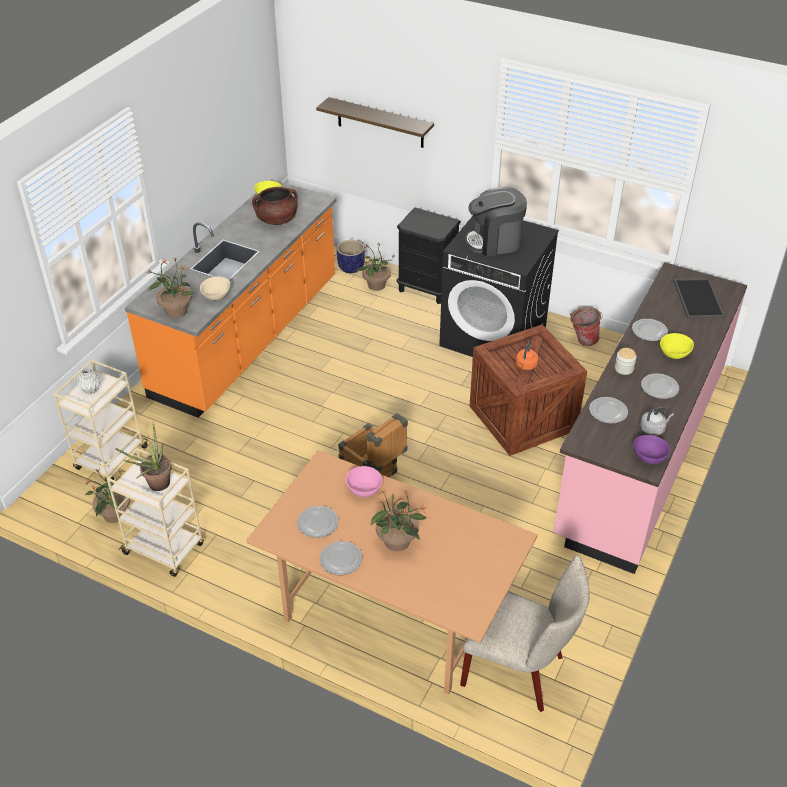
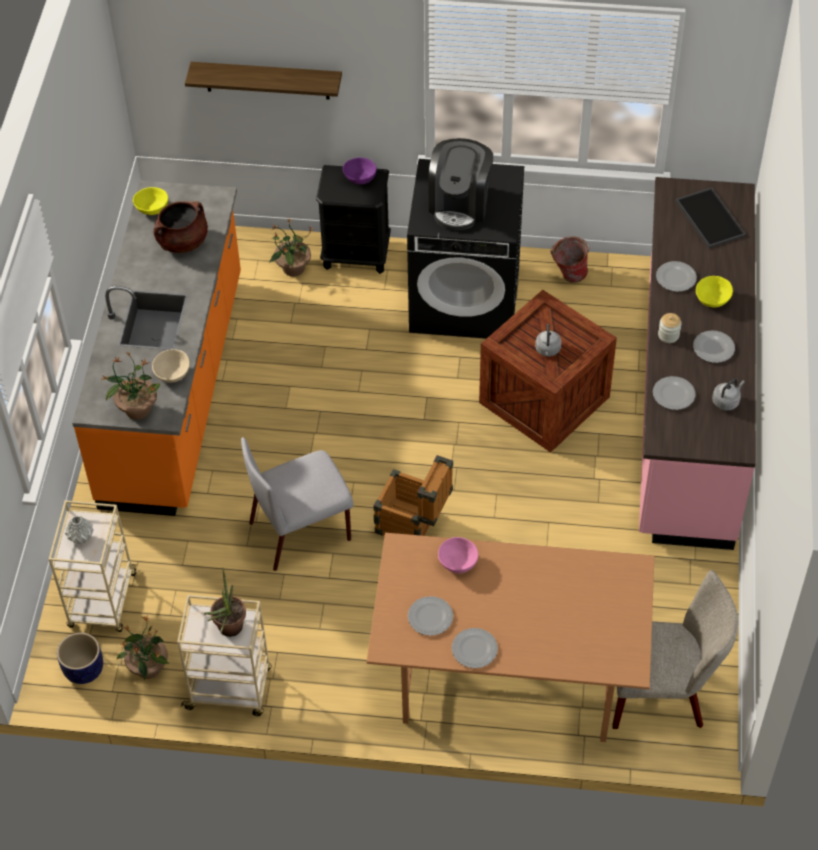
camera: 20 degrees left, 10 degrees up
(285, 454) = (302, 530): none -> grey chair
(350, 268) = (249, 251): planter -> planter (83, 670)
(397, 542) = (521, 611): potted plant -> none
(494, 242) = (460, 204): coffee machine -> coffee machine turned 45 degrees counterclockwise
(526, 366) = (547, 350): orange kettle -> grey kettle
(649, 457) = (735, 437): purple bowl -> purple bowl (360, 178)

